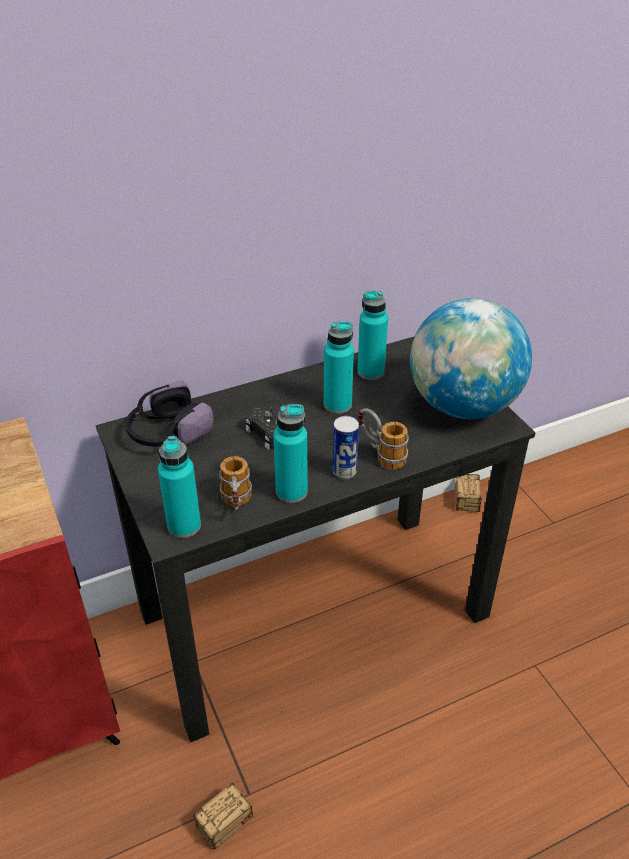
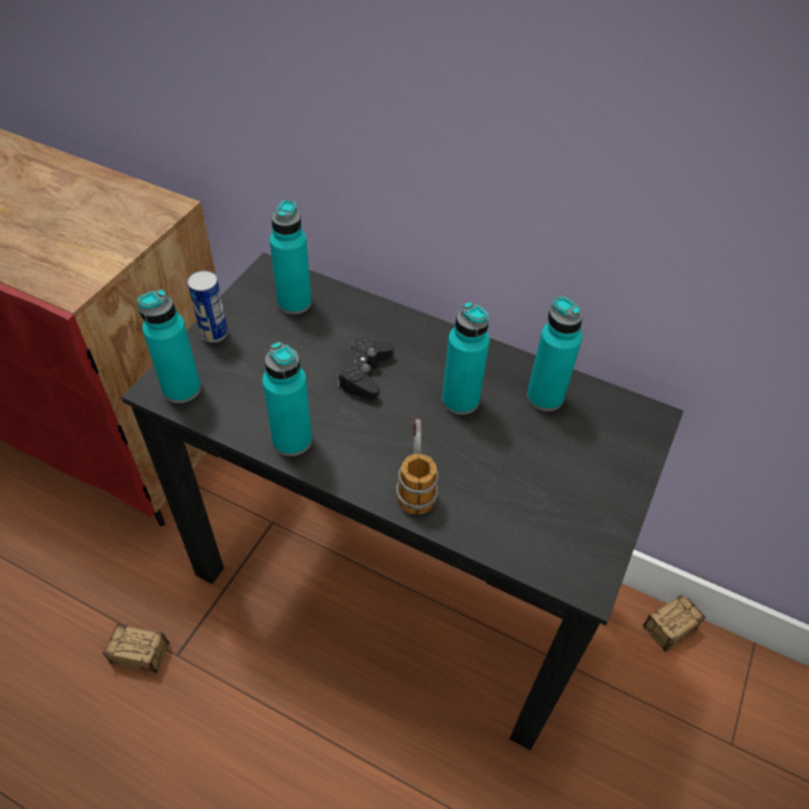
camera: 50 degrees right, 10 degrees up
(168, 433) = (294, 303): headphones -> turquoise bottle
(237, 506) = (237, 410): mug -> none
(344, 472) = (359, 467): can -> can (214, 334)
(463, 406) = (577, 516): globe -> none

